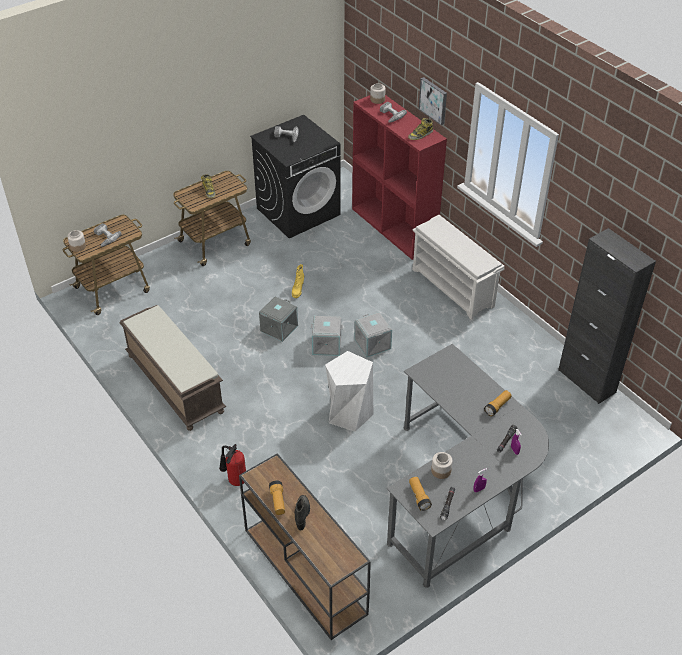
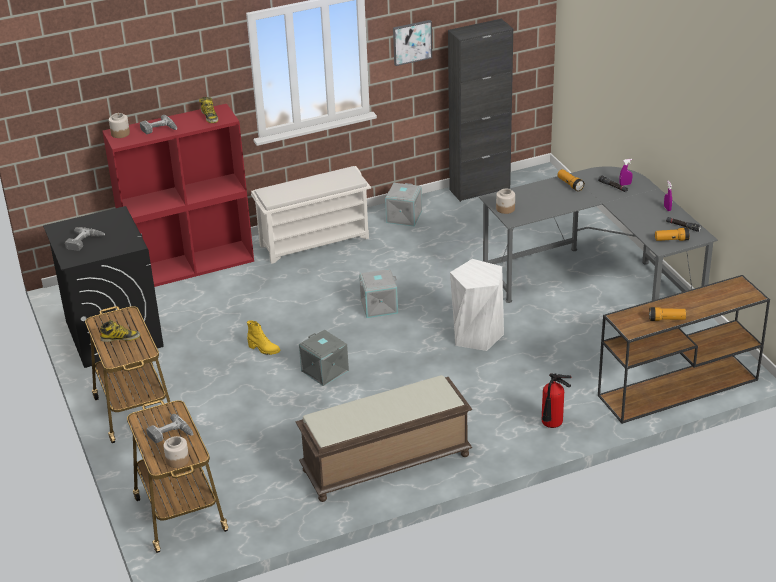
camera: 75 degrees left, 10 degrees down
(302, 514) = (684, 306): black boot -> none
(327, 344) = (367, 338): grey storage box -> grey storage box (403, 216)
(433, 100) = (188, 79): picture -> picture (412, 42)
(440, 471) = (642, 224): jar -> jar (505, 209)

